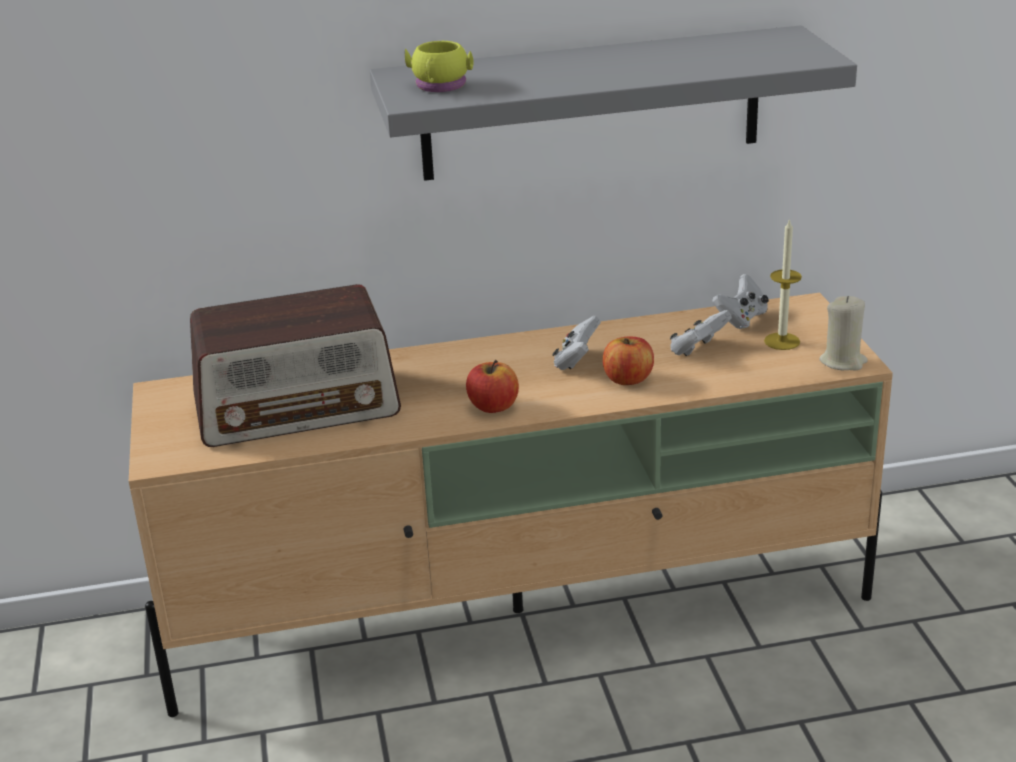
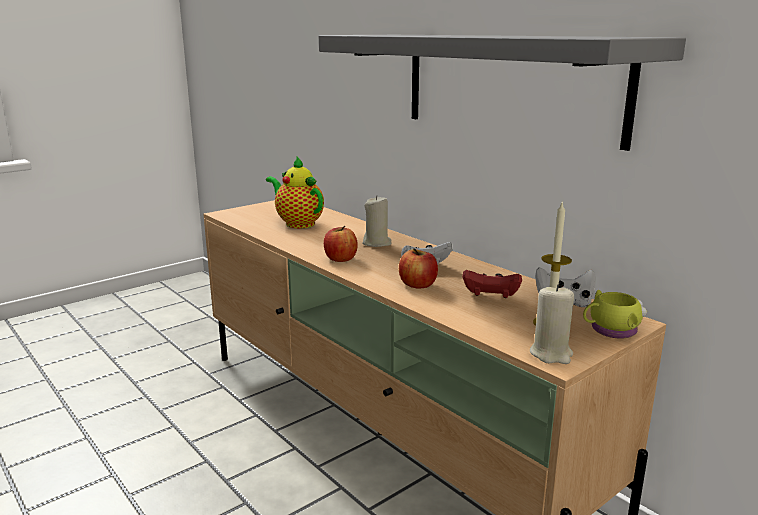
camera: 60 degrees right, 10 degrees down
(298, 406) = (298, 223): radio -> teapot
(439, 87) = (377, 34): yellow mug -> yellow mug (610, 330)
(457, 368) = (377, 243): none -> beige candle
(698, 350) = (491, 297): white game controller -> red game controller

